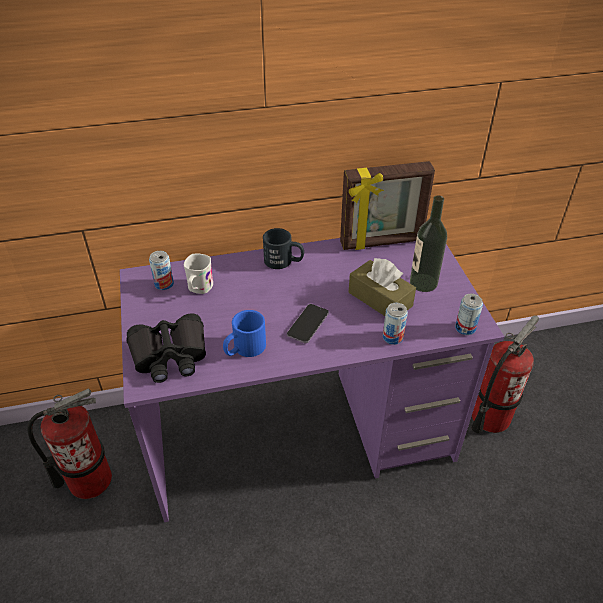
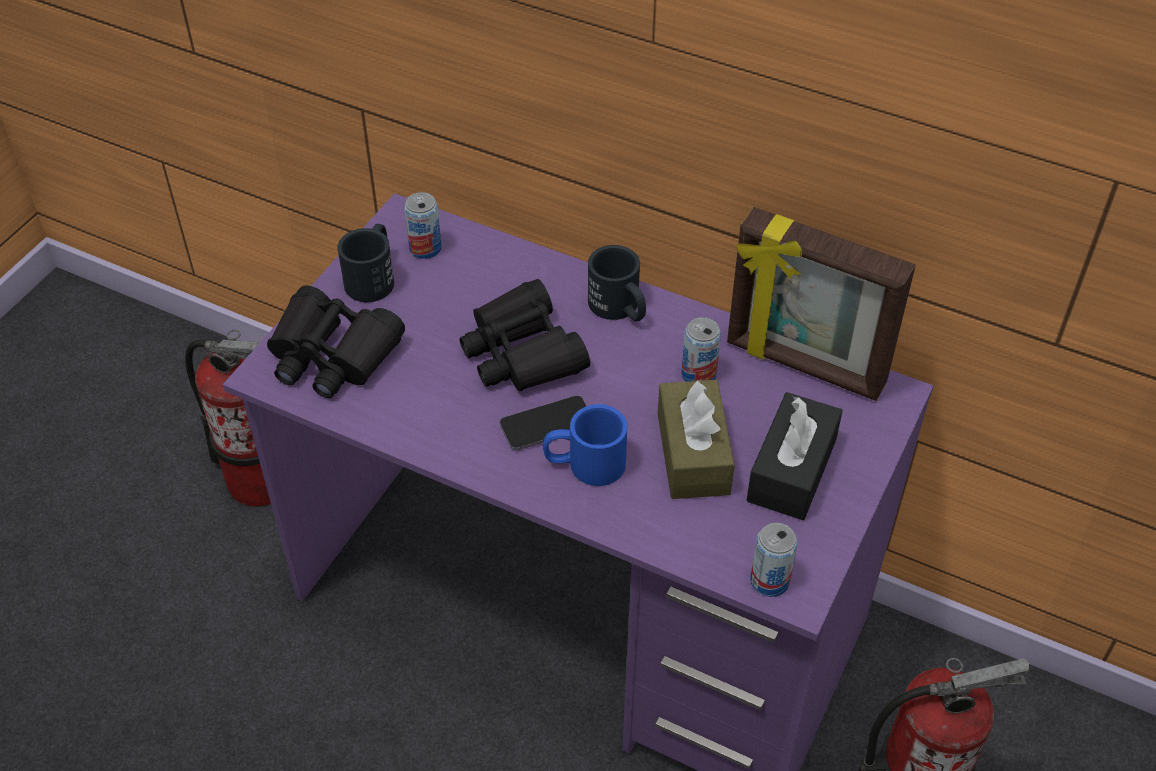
camera: 40 degrees right, 5 degrees up
(151, 309) = (373, 276): none -> black mug
(199, 289) = (461, 282): white mug -> none
(244, 349) = (428, 405): blue mug -> blue mug (584, 464)
(261, 302) = (522, 352): none -> black binoculars
(392, 337) = (643, 521): can -> can (698, 374)
(423, 282) = (792, 470): bottle -> black tissue box

